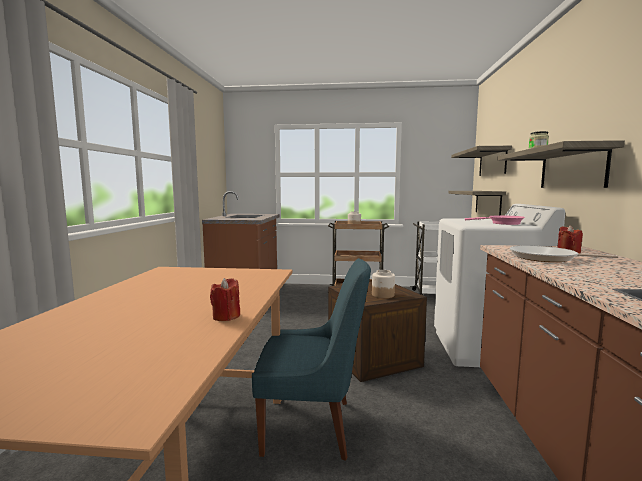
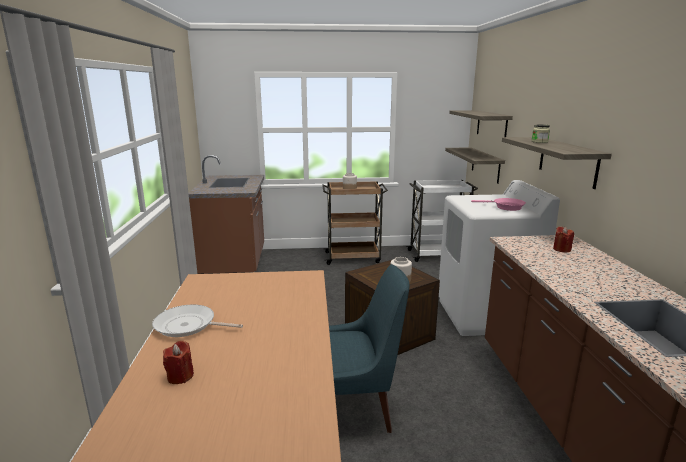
camera: 10 degrees left, 10 degrees up
(226, 316) = (306, 341): red candle -> red candle (180, 376)
(546, 258) = (546, 258): frying pan -> frying pan (188, 325)

